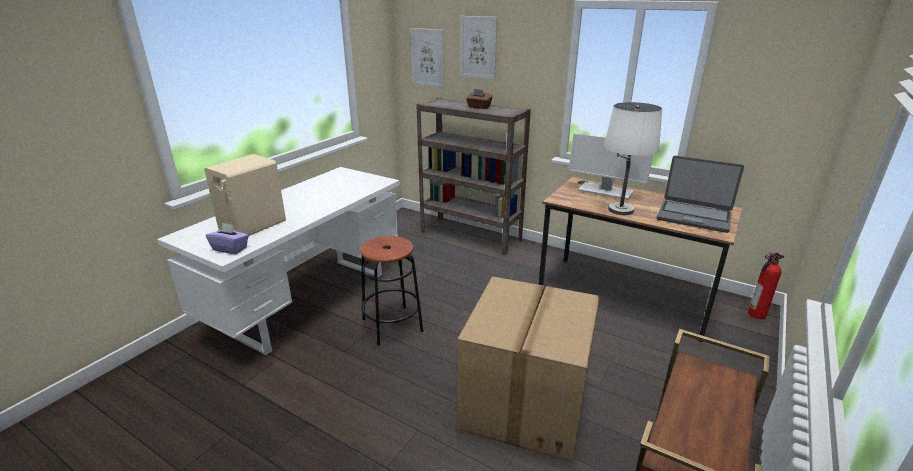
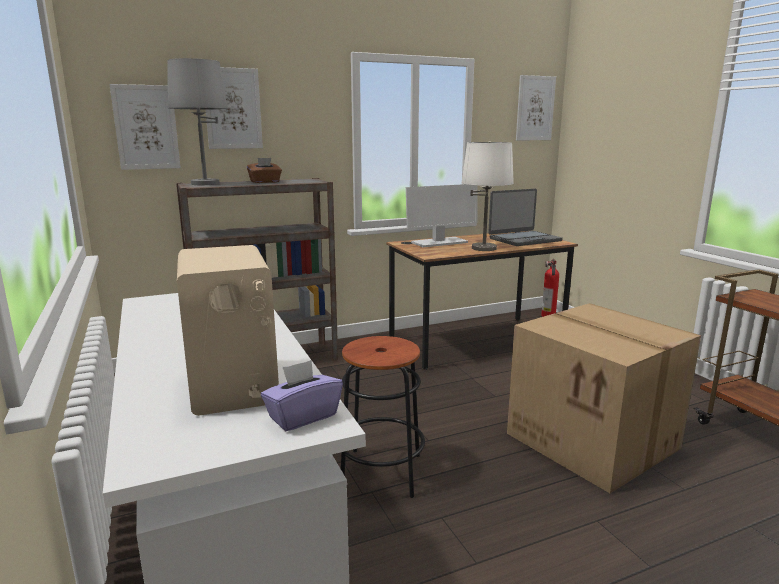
camera: 55 degrees left, 10 degrees down
(444, 102) = (205, 184): none -> grey table lamp
(810, 64) = (535, 108): none -> picture

